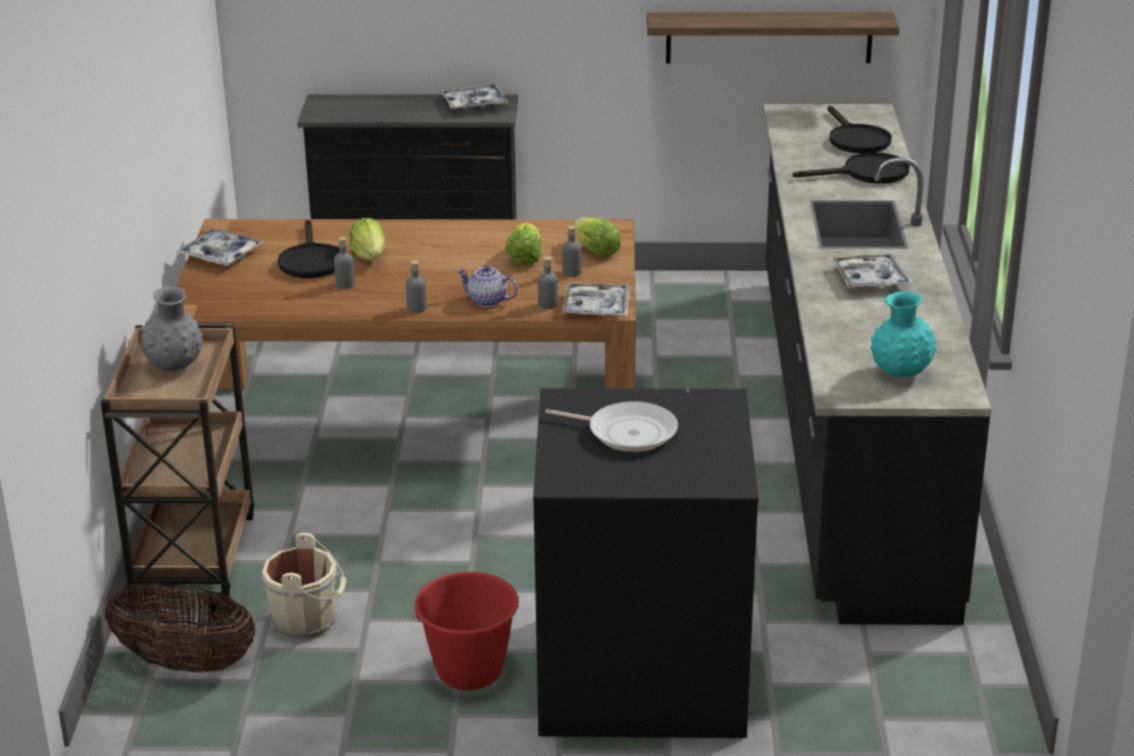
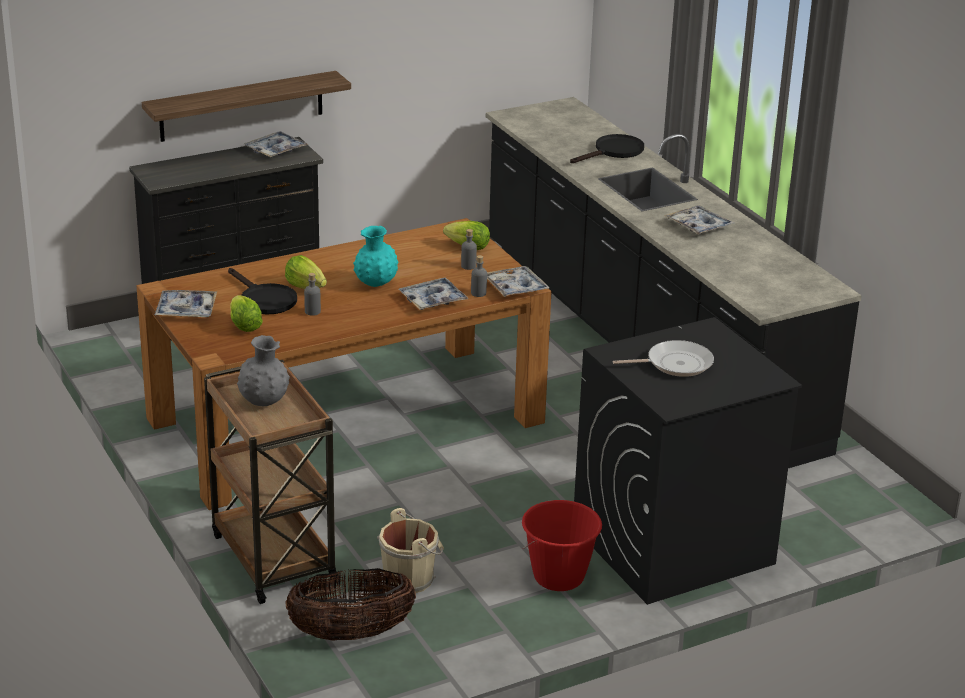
camera: 30 degrees left, 0 degrees up
(417, 308) = (388, 317): grey bottle -> none
(487, 301) = (433, 300): teapot -> tray
(524, 258) = (423, 263): lettuce -> lettuce (244, 326)
(769, 37) = (481, 59): shelf -> shelf (241, 106)
(855, 139) = (579, 128): black frying pan -> none
(900, 374) = (785, 285): turquoise vase -> turquoise vase (375, 284)

